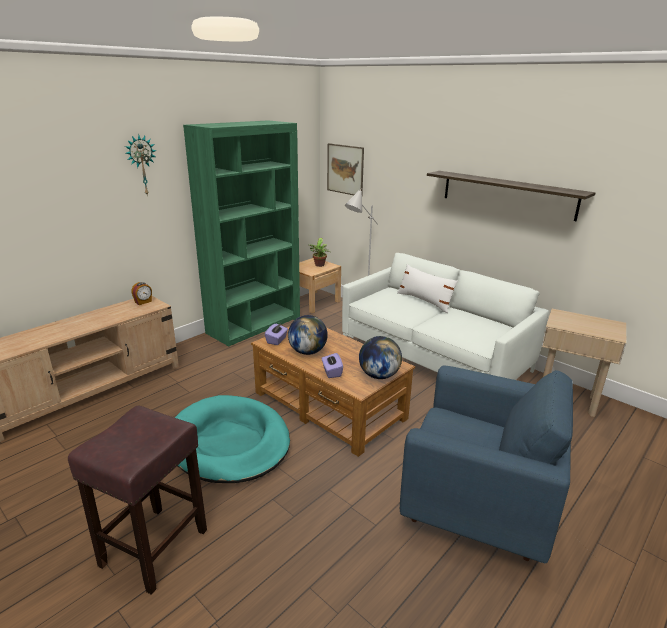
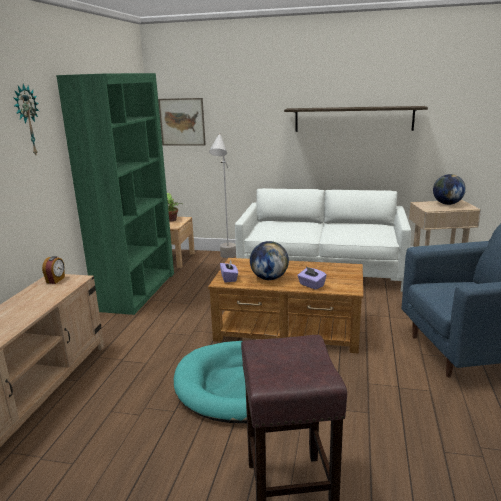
camera: 30 degrees left, 5 degrees down
(379, 375) = (349, 277): globe -> globe (447, 204)
(424, 301) = (303, 223): white pillow -> none

